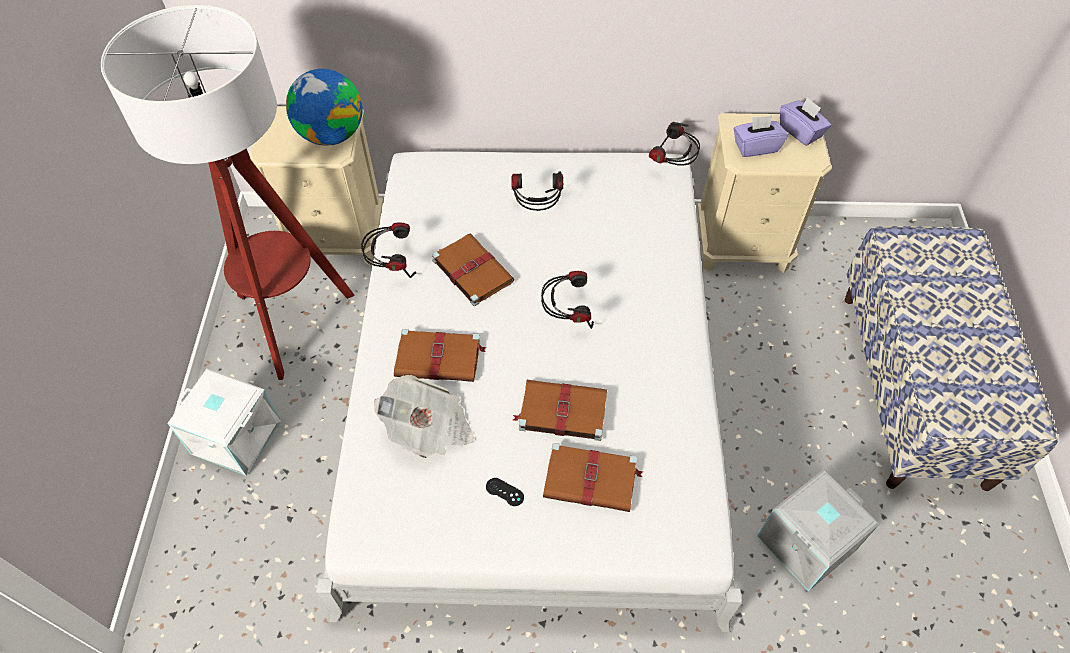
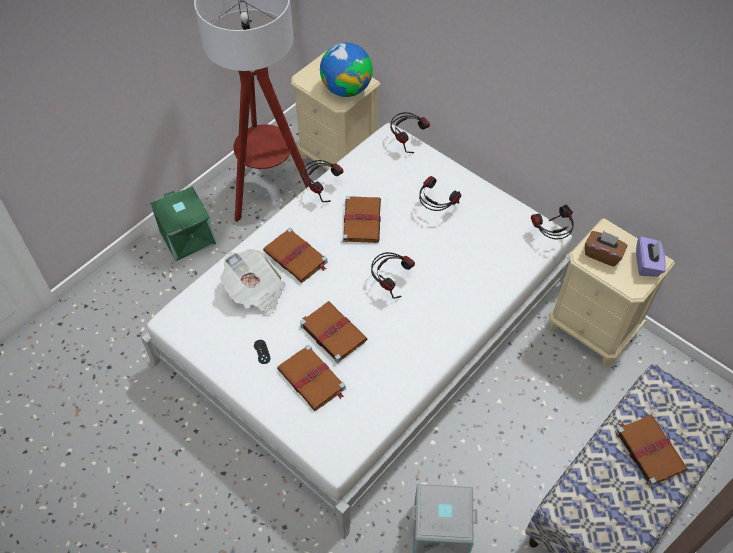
camera: 40 degrees right, 0 degrees up
(237, 436) = (188, 237): white storage box -> green storage box
(436, 159) = (406, 140): none -> headphones
(755, 147) = (602, 254): purple tissue box -> brown tissue box
(950, 306) = (649, 449): none -> brown book

